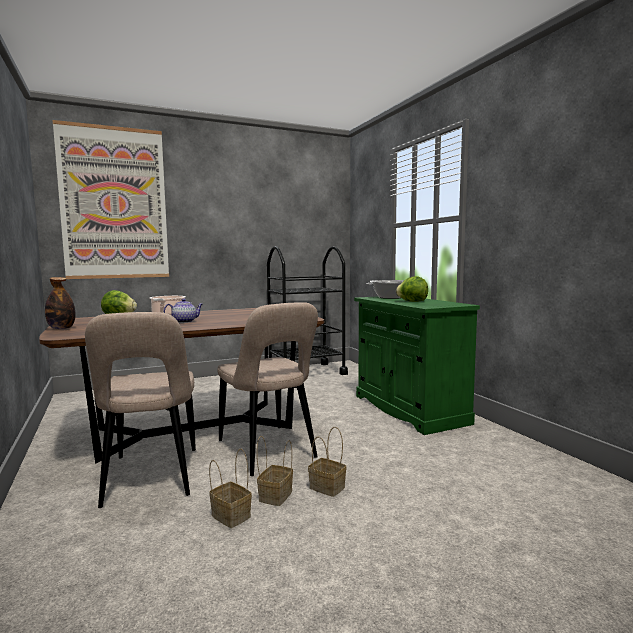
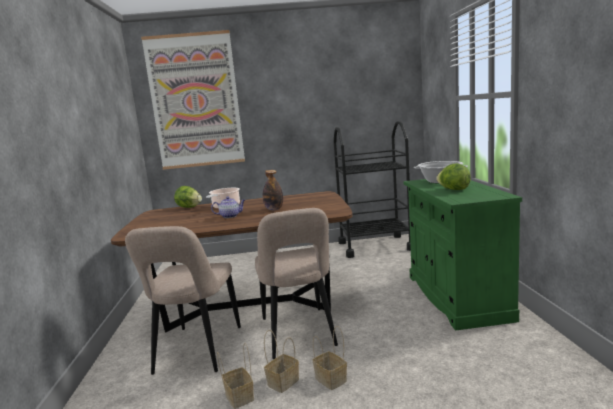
camera: 20 degrees right, 5 degrees up
(61, 328) = (135, 225): bottle -> bottle (274, 209)

